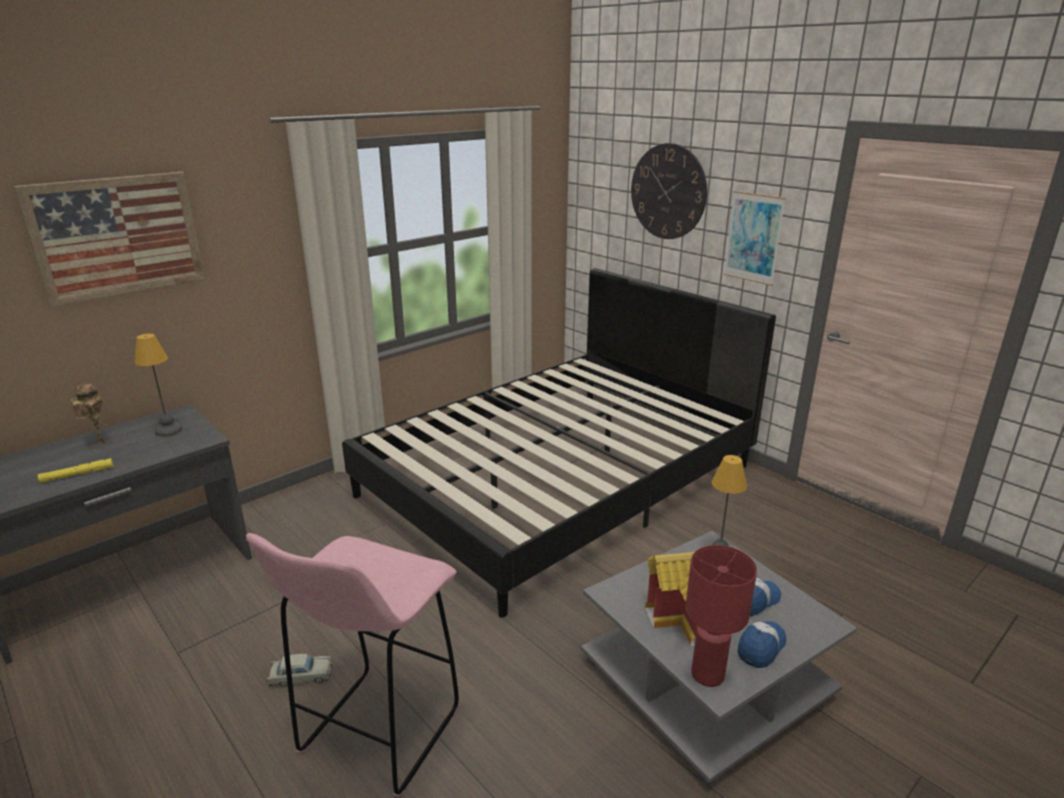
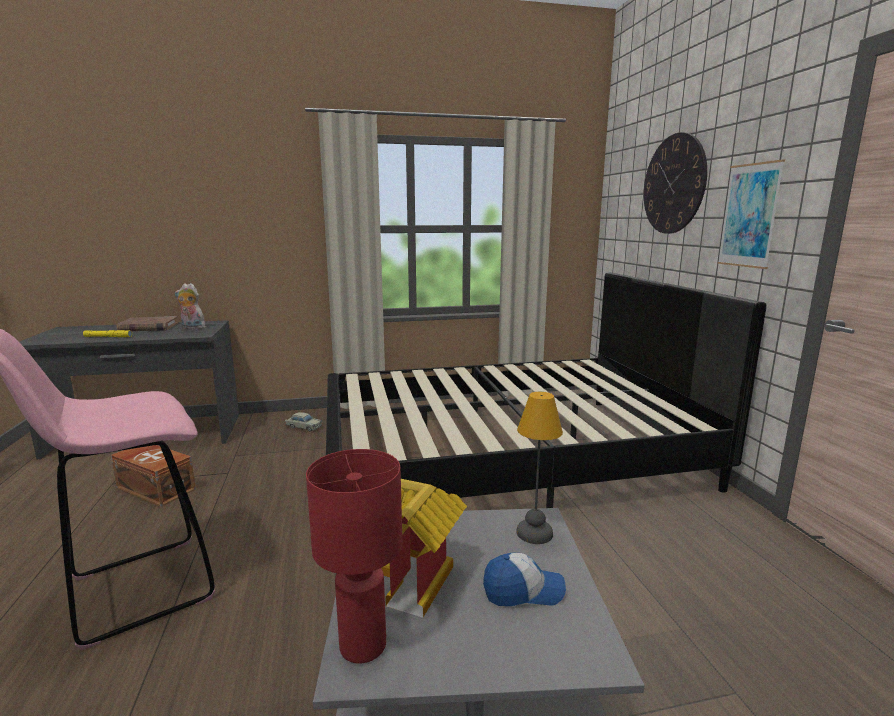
camera: 30 degrees right, 10 degrees down
(99, 442) = (148, 327): toy robot -> brown book
(117, 236) = (191, 186): picture -> none
(169, 430) = (192, 328): table lamp -> plush toy
(243, 637) = (156, 488): none -> brown storage box
(301, 676) = (151, 526): beige toy car -> beige toy car (304, 427)
(761, 647) = (468, 646): cap -> none

